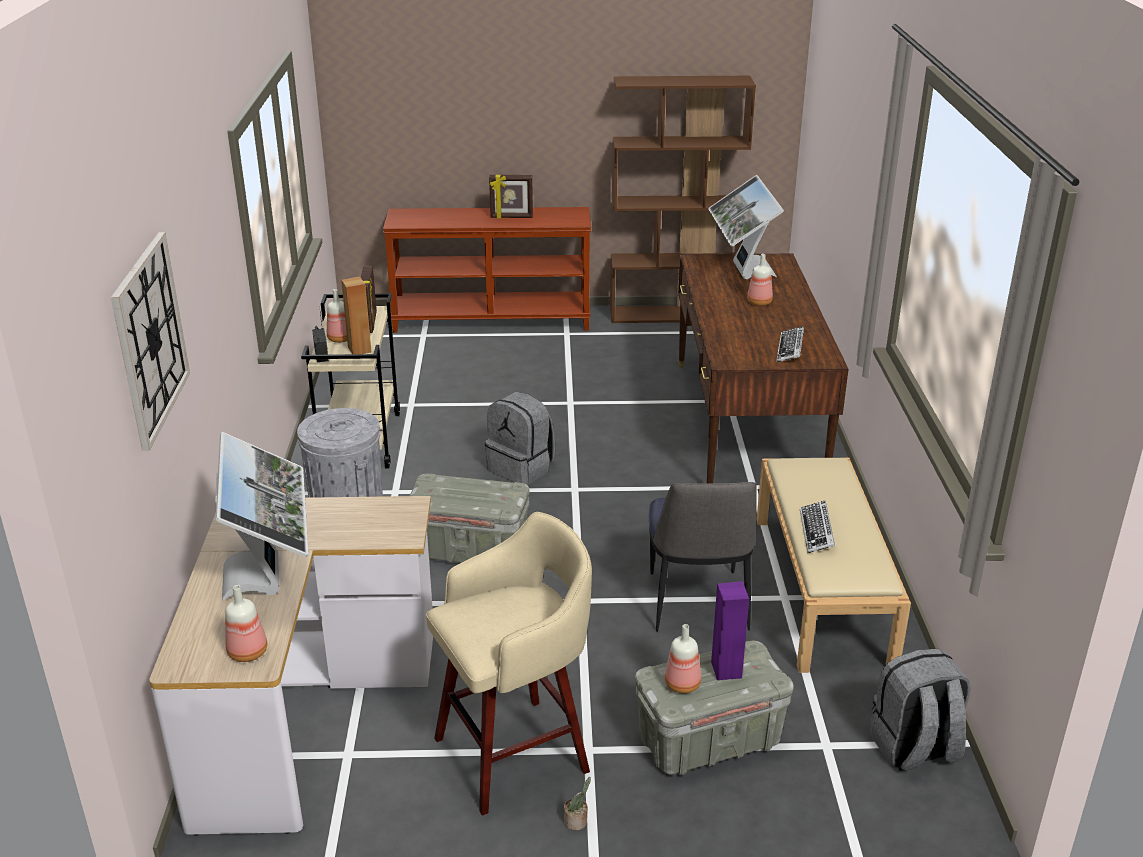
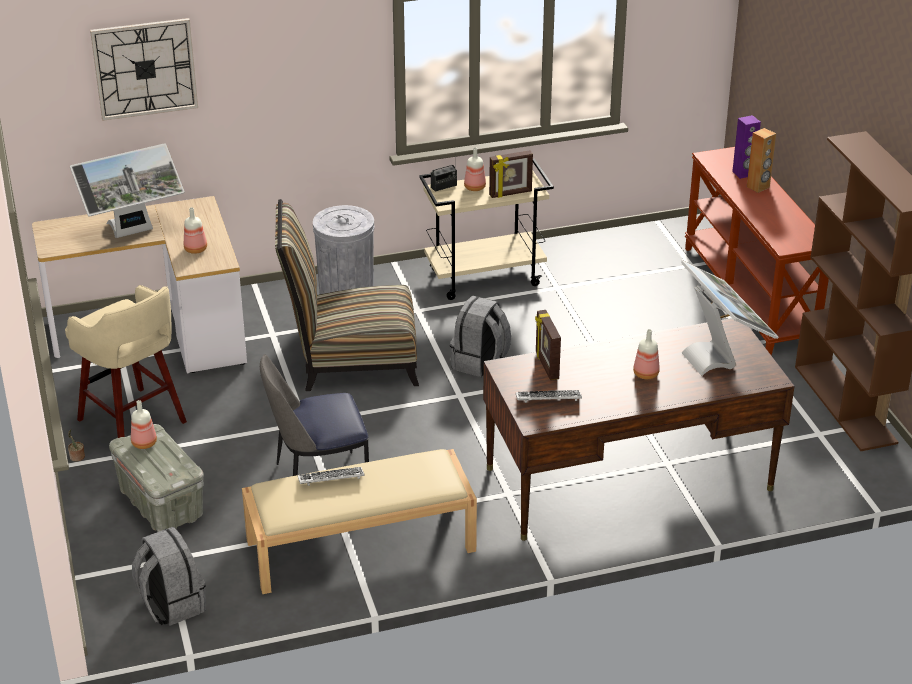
camera: 75 degrees right, 5 degrees up
(247, 652) = (61, 243): bottle -> bottle (196, 249)
(360, 349) = (460, 199): brown speaker -> brown speaker (758, 187)
(468, 551) = (350, 360): grey storage box -> chair
(511, 217) = (769, 209): picture frame -> picture frame (546, 366)
(727, 670) = (163, 461): purple speaker -> purple speaker (743, 173)
(742, 271) = (720, 357): monitor -> monitor turned 90 degrees clockwise

